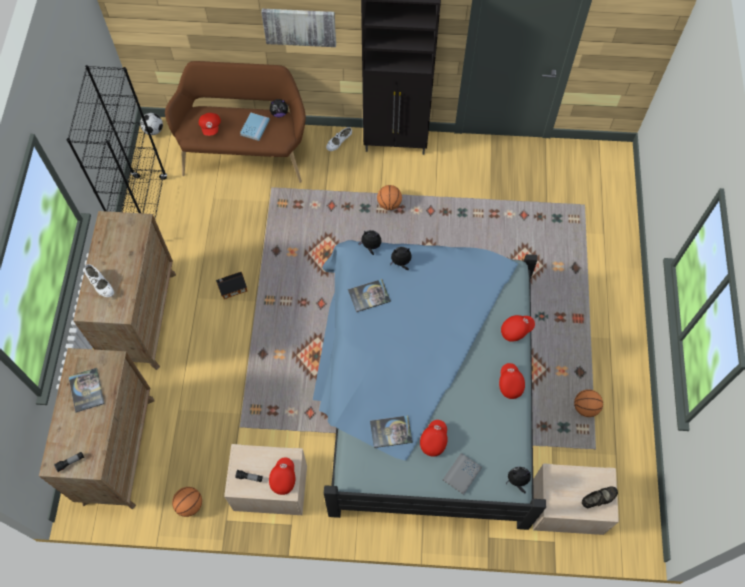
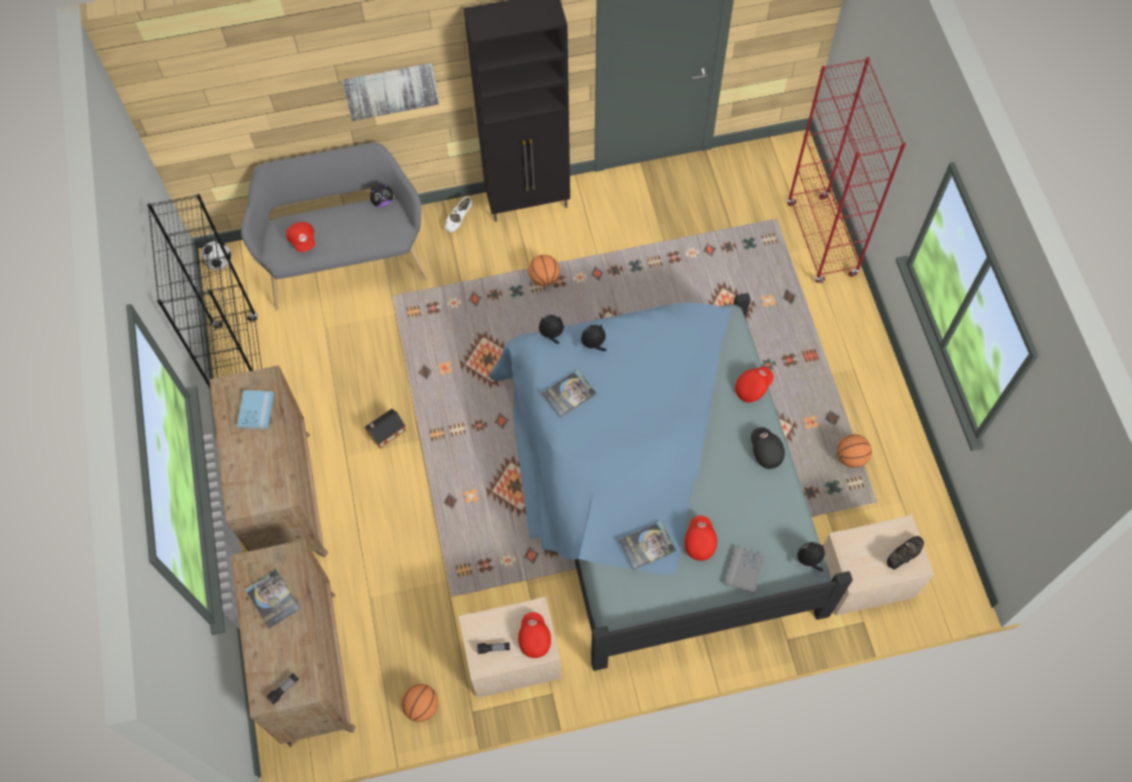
camera: 15 degrees left, 0 degrees up
(101, 285) = (246, 469): white shoe -> none
(245, 152) = (346, 261): brown bench -> grey bench
(255, 127) = (358, 227): blue book -> blue book (256, 410)
(510, 383) = (765, 451): red cap -> black cap
(615, 230) = (821, 240): none -> red bookcase

